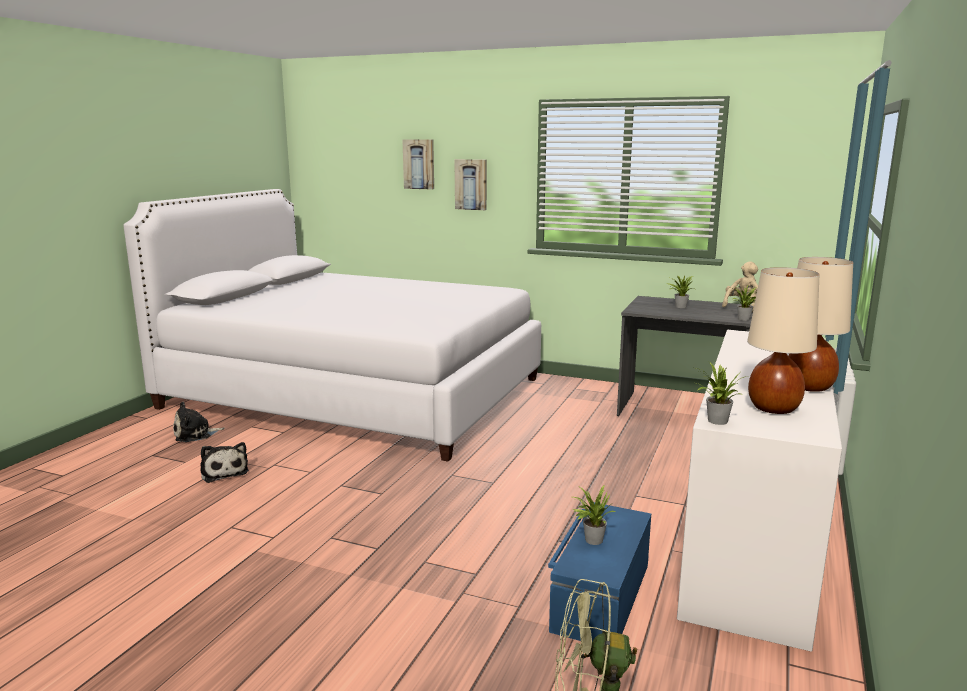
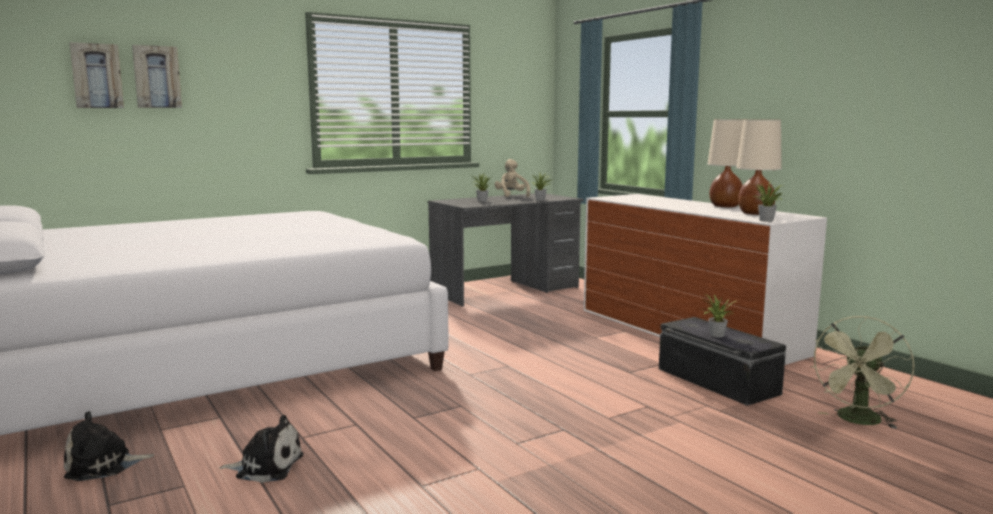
camera: 55 degrees left, 5 degrees down
(195, 434) = (103, 465): plush toy -> plush toy turned 60 degrees clockwise
(471, 184) = (232, 101): picture -> picture (97, 76)
(599, 596) = (716, 381): blue storage box -> black storage box

